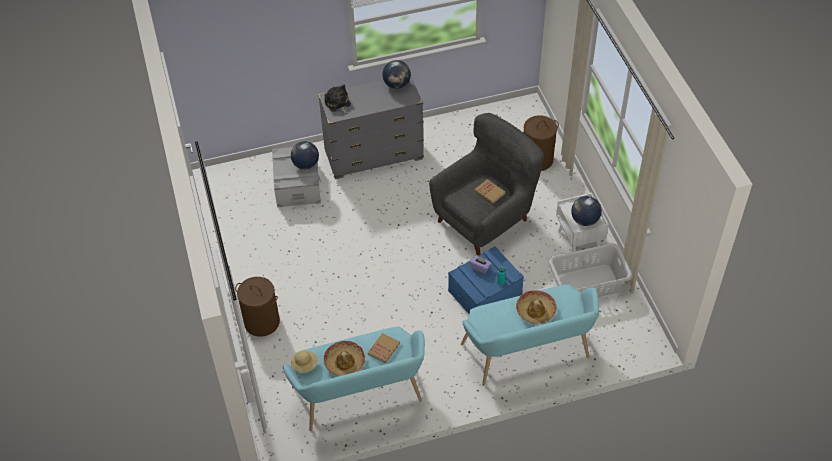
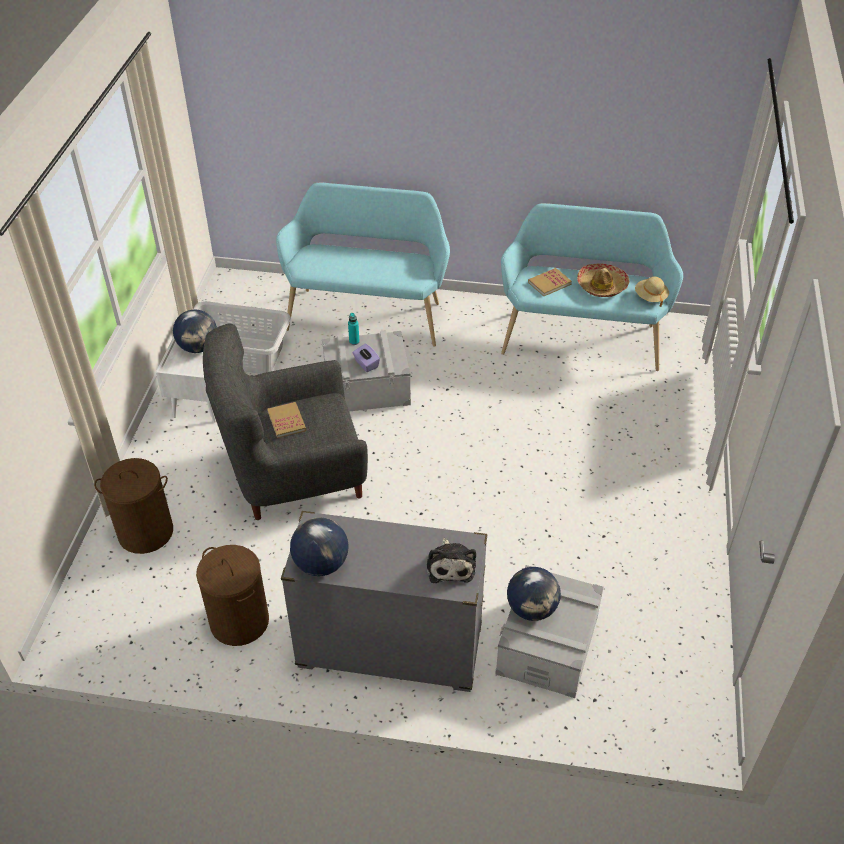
camera: 155 degrees left, 5 degrees down
(262, 322) = (674, 453): brown laundry basket -> brown laundry basket (239, 621)
(485, 293) = (367, 387): blue storage box -> grey storage box
(535, 310) = (351, 263): hat -> none

